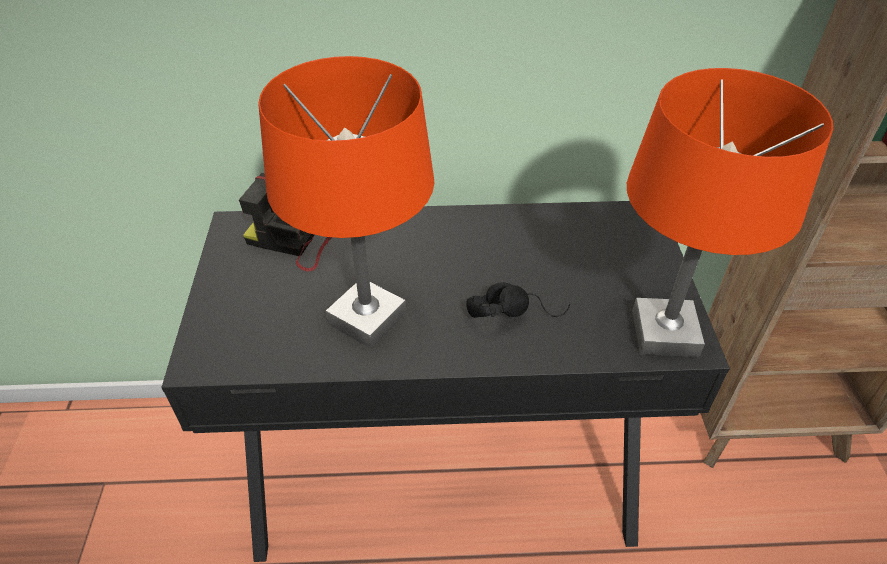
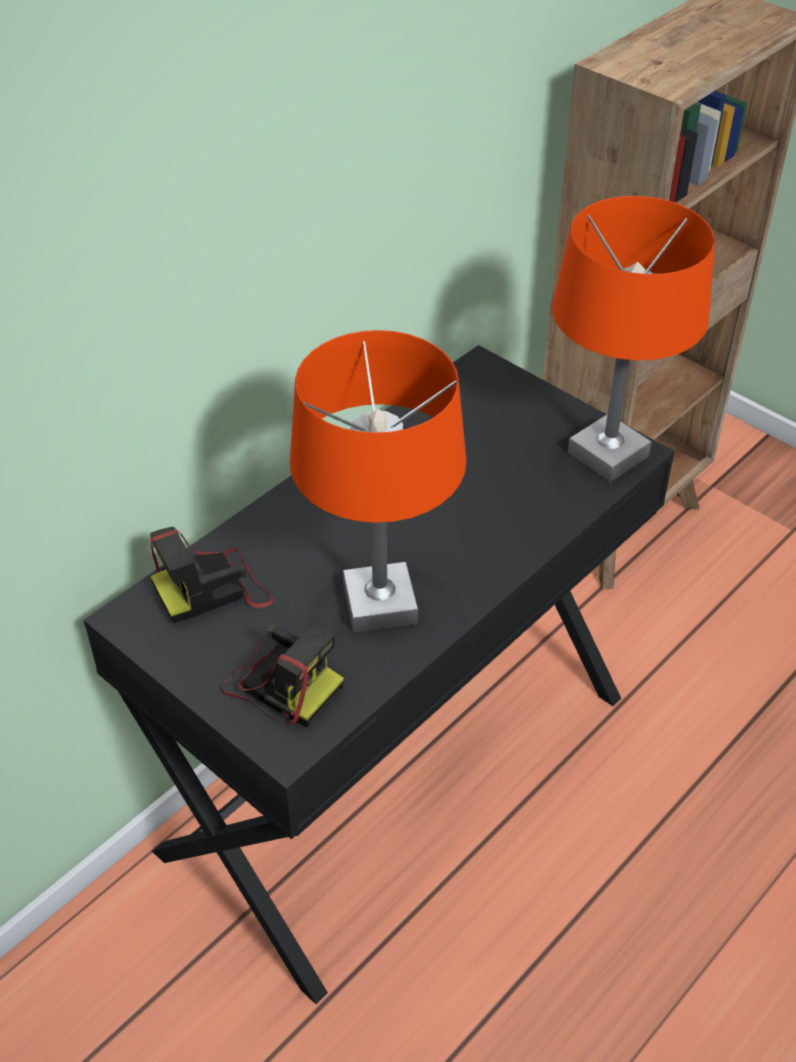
camera: 45 degrees left, 0 degrees up
(249, 321) = (282, 682): none -> camera
(514, 311) = (485, 514): black headphones -> none

